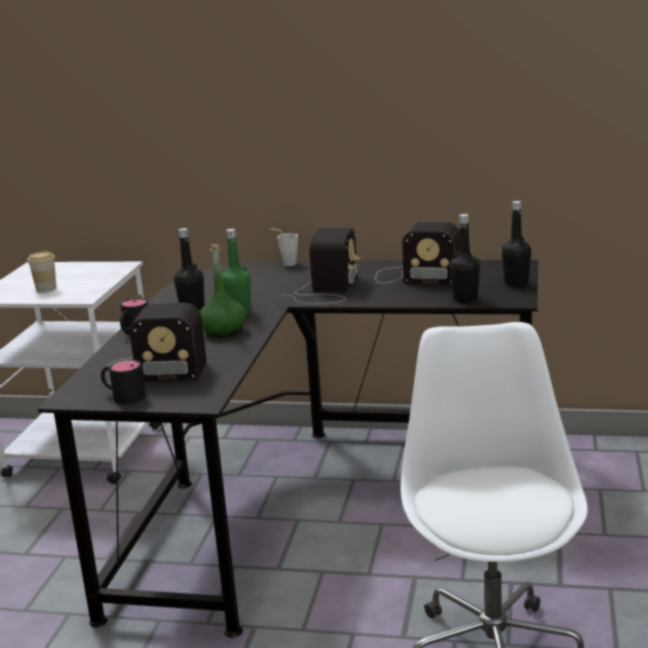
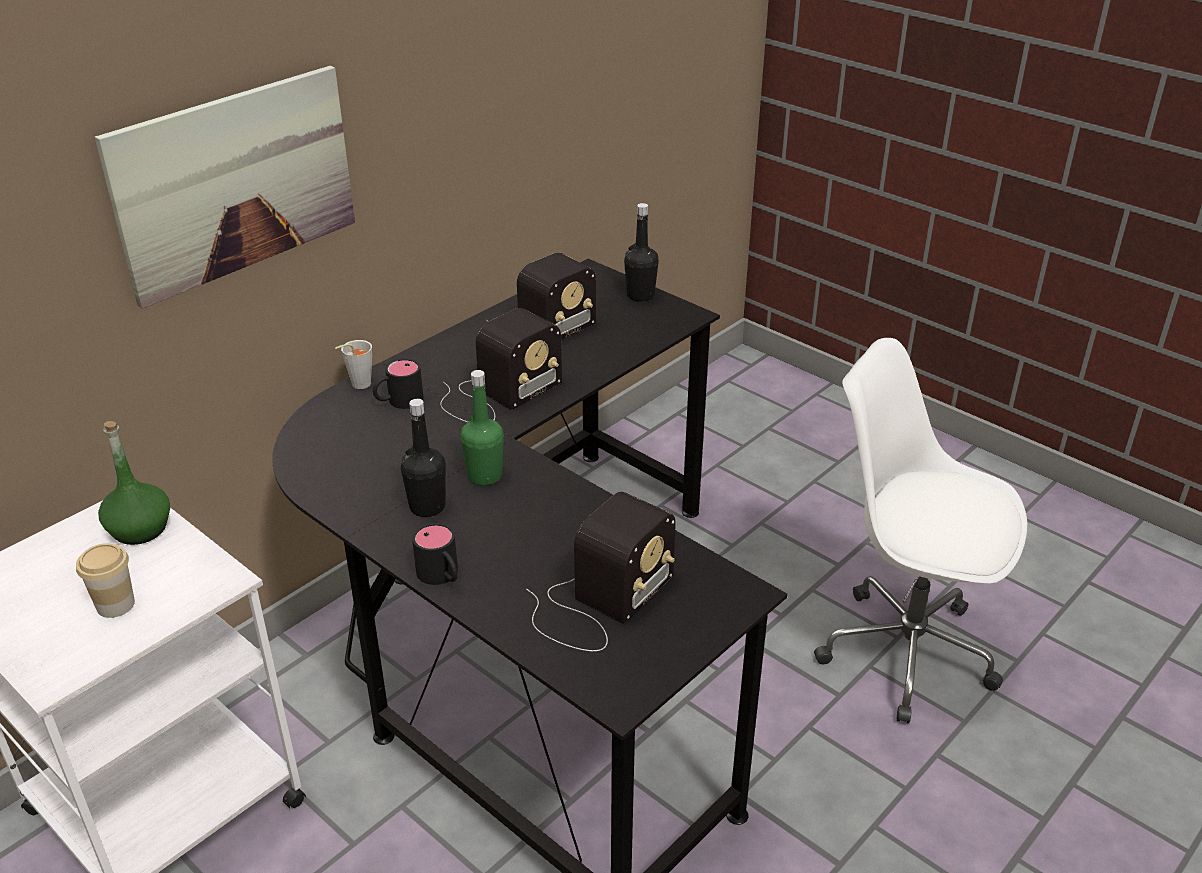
camera: 60 degrees left, 15 degrees up
(123, 396) = (661, 649): black mug -> black mug (398, 401)
(224, 331) = (536, 507): green bottle -> green bottle (140, 528)
(228, 102) = (235, 182): none -> picture
(326, 290) = (497, 395): radio -> radio turned 90 degrees clockwise
(465, 299) = (645, 335): black bottle -> none

